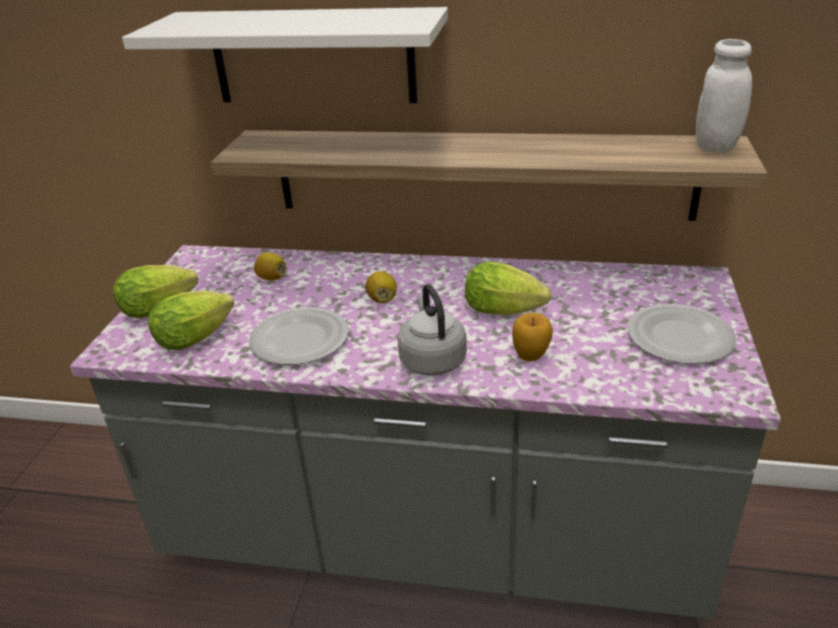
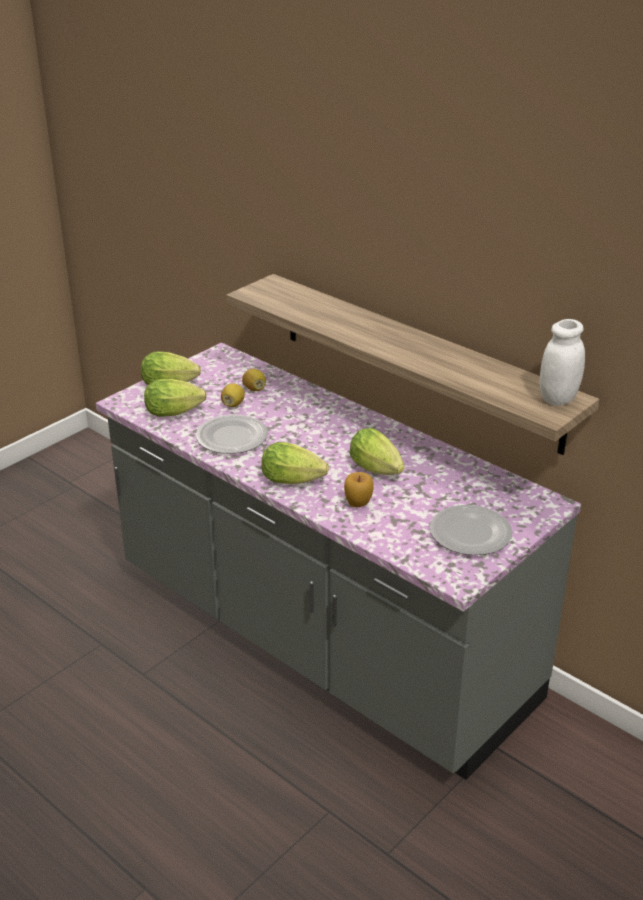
camera: 30 degrees right, 0 degrees up
(313, 57) = (320, 238): white shelf -> none
(382, 299) = (308, 431): lemon -> lemon (233, 404)
(431, 359) = (295, 481): grey kettle -> lettuce

